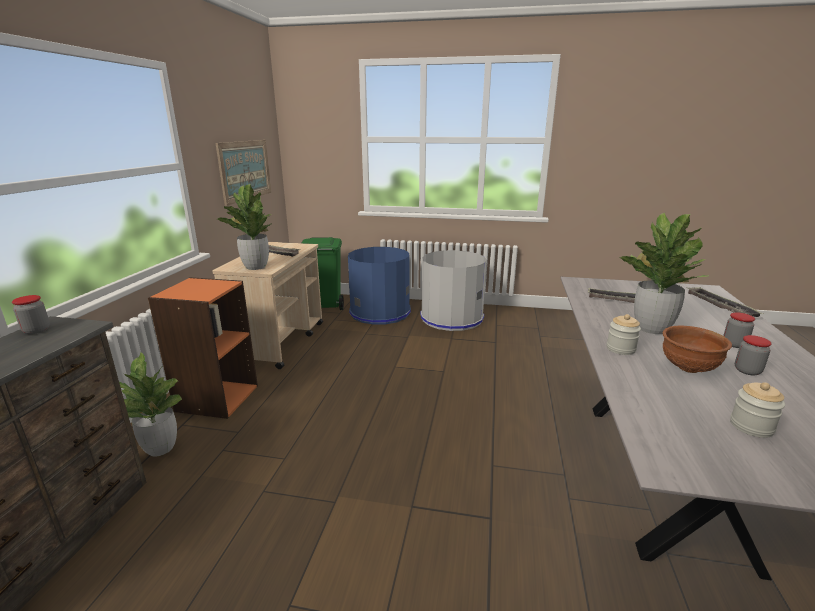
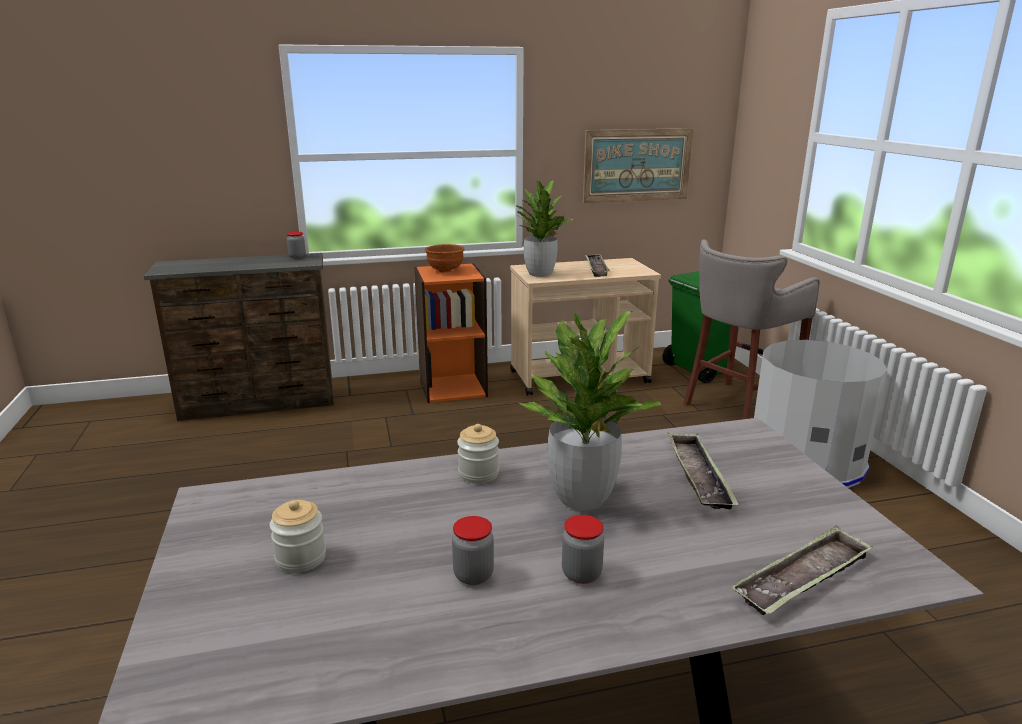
camera: 65 degrees right, 0 degrees up
(161, 448) = (372, 394): potted plant -> none
(380, 312) = (736, 406): blue trash can -> grey stool
(687, 368) = (449, 522): brown bowl -> brown bowl (445, 271)

